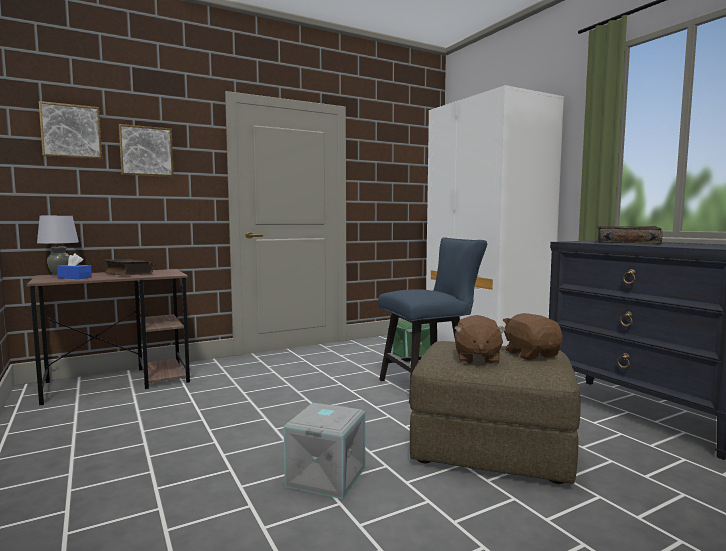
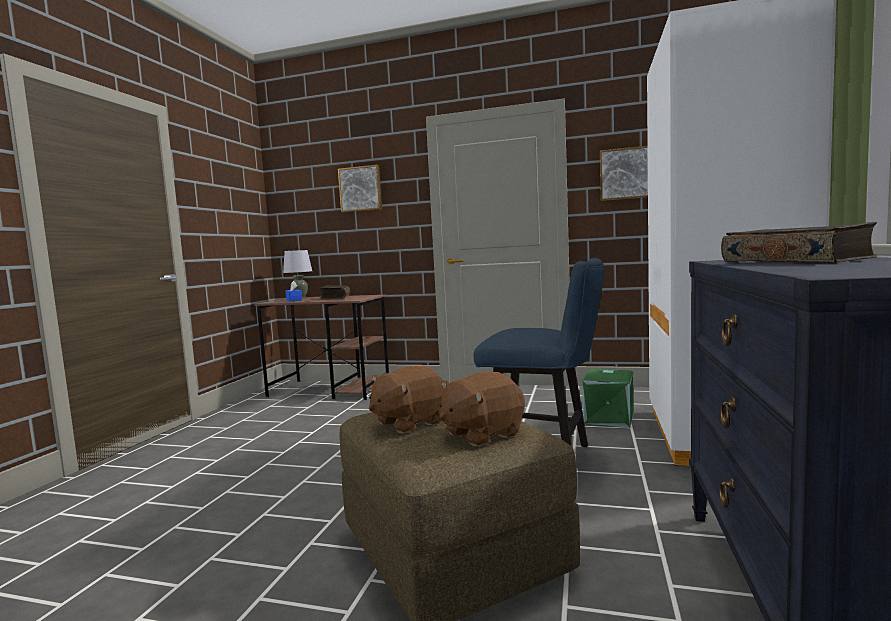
camera: 45 degrees right, 0 degrees up
(71, 131) = (309, 181): picture -> picture (625, 174)
(325, 476) = (277, 508): grey storage box -> none
(531, 354) = (481, 434): brown plush toy -> brown plush toy turned 150 degrees counterclockwise

